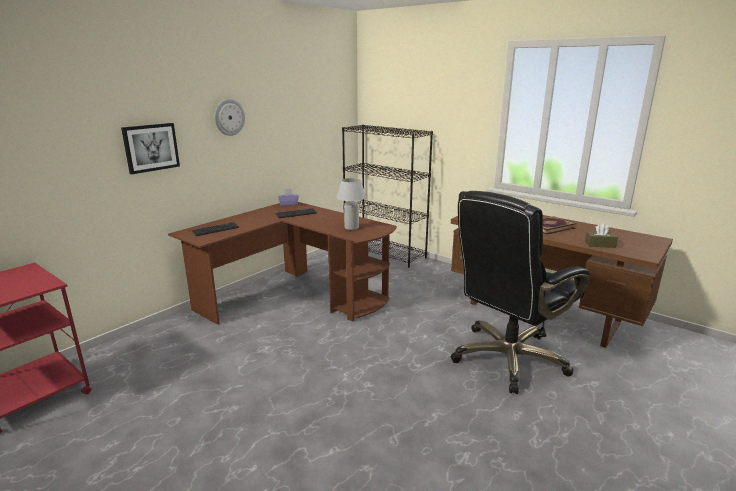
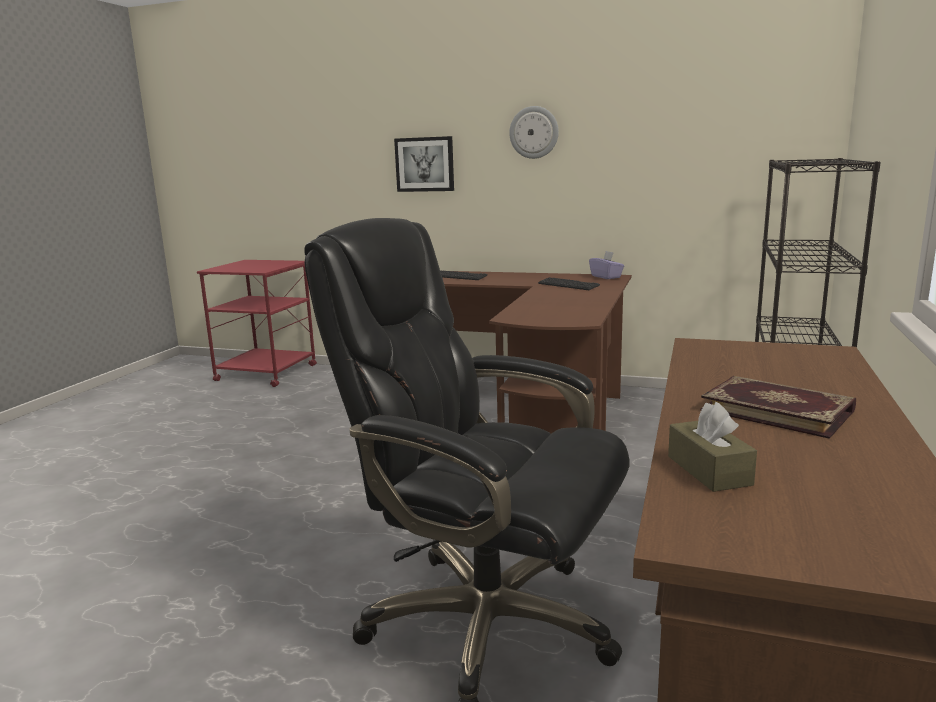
camera: 70 degrees right, 5 degrees down
(351, 228) = (547, 310): white table lamp -> none

